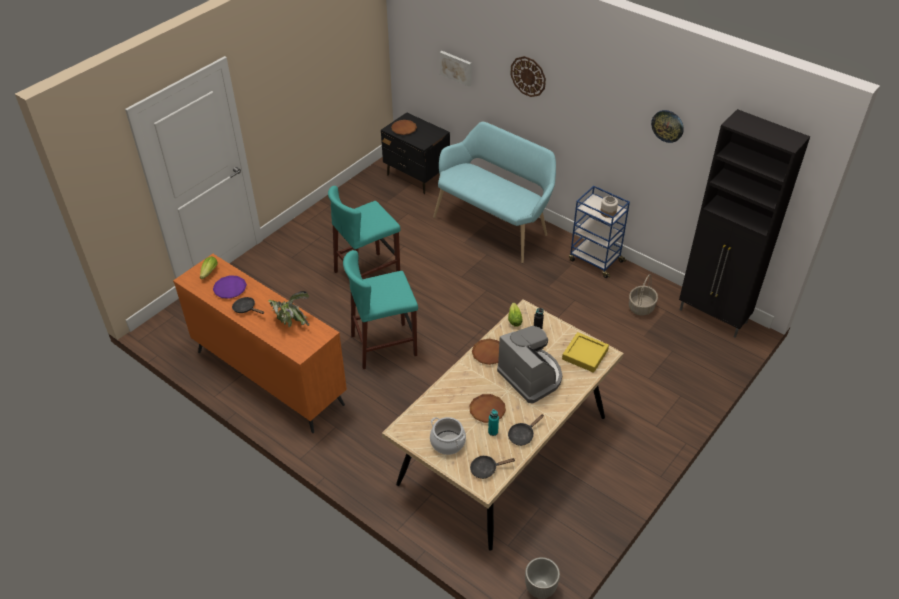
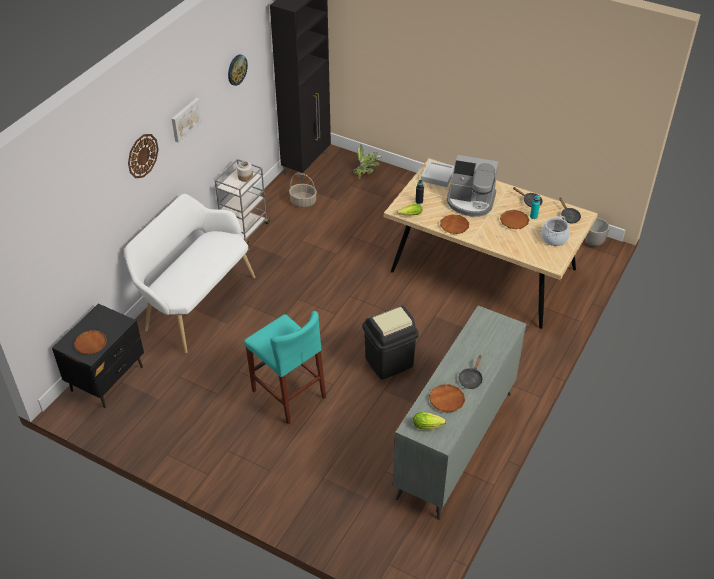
camera: 100 degrees left, 0 degrees up
(230, 289) = (446, 400): purple plate -> brown plate
(269, 377) = (454, 444): orange dresser -> grey dresser
(290, 321) = (476, 341): potted plant -> potted plant (367, 172)
(384, 345) = (389, 362): turquoise stool -> black trash can
(456, 67) = (82, 232): picture -> picture (185, 119)
(494, 224) = (195, 303): turquoise bench -> white bench
(531, 376) = (470, 201): coffee machine -> coffee machine turned 120 degrees counterclockwise
(585, 355) = (438, 176): yellow tray -> grey tray
(595, 260) = (245, 230): blue cart -> grey cart

